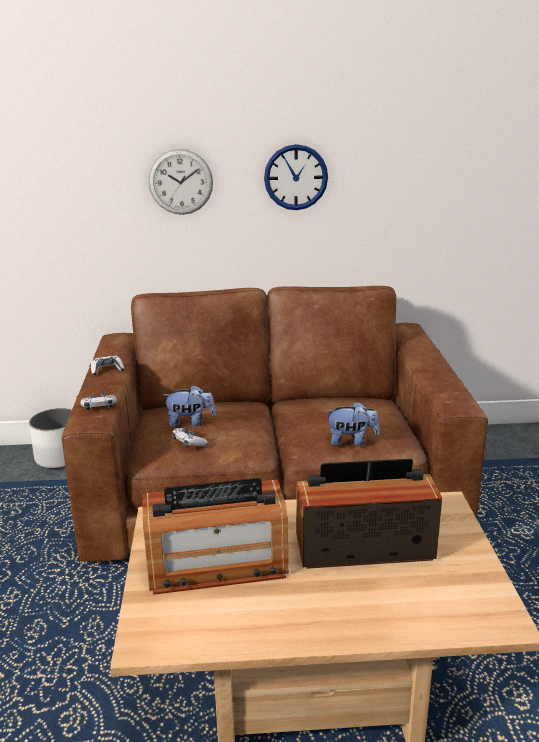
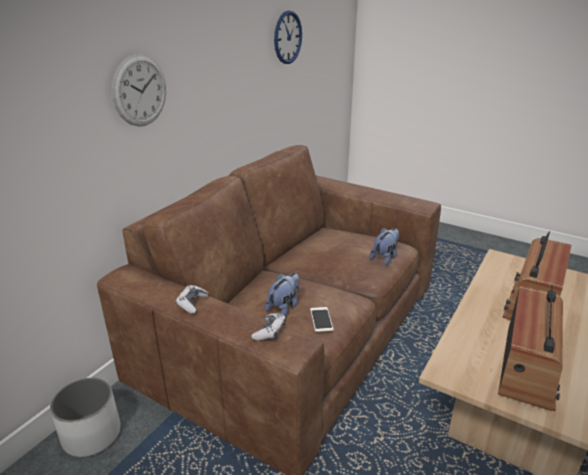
camera: 55 degrees left, 5 degrees up
(188, 442) = (321, 319): game controller -> phone
(295, 177) = (219, 69): wall clock -> wall clock (287, 37)

